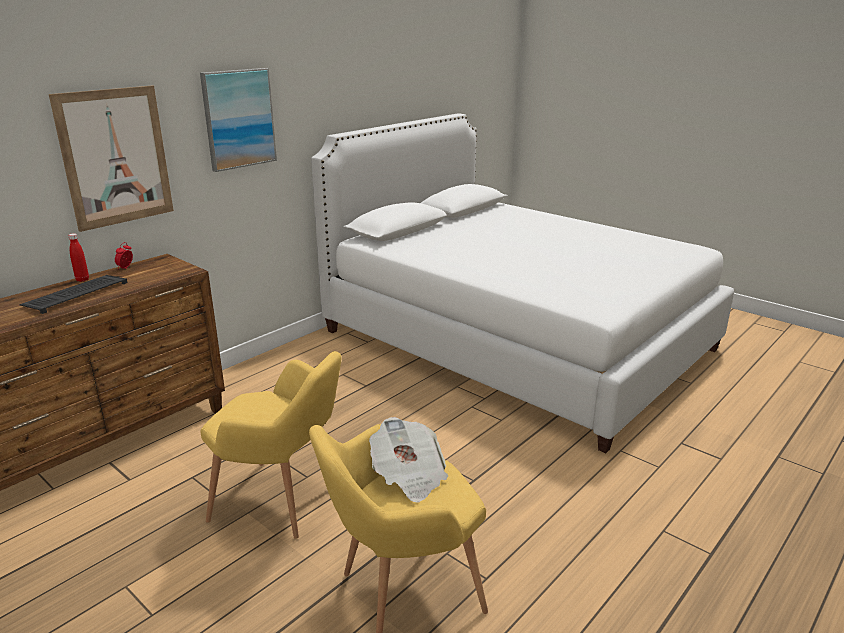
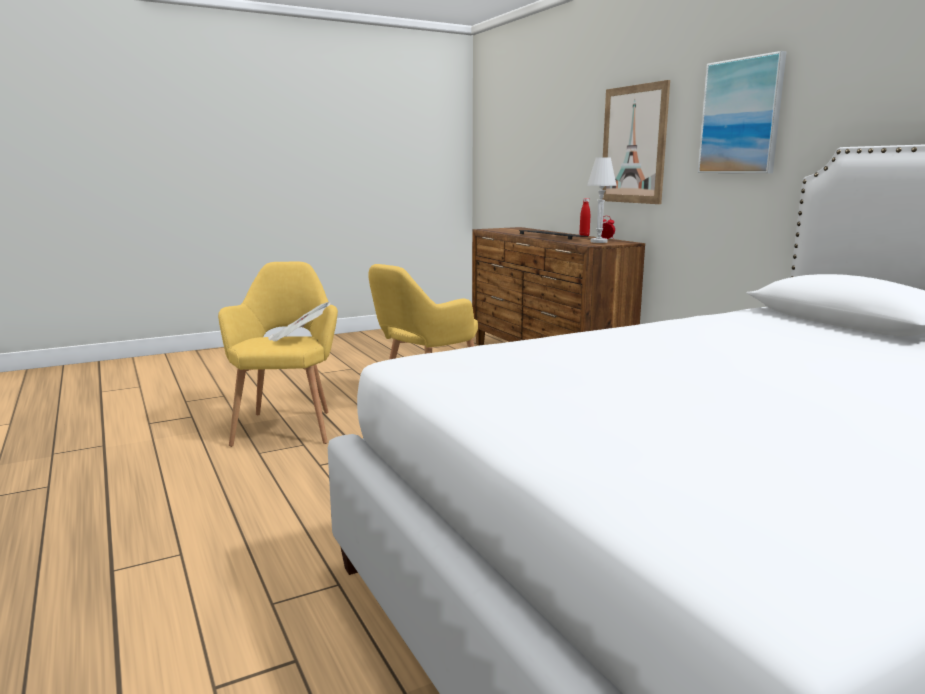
camera: 110 degrees right, 10 degrees down
(158, 269) = (598, 242): none -> white table lamp

